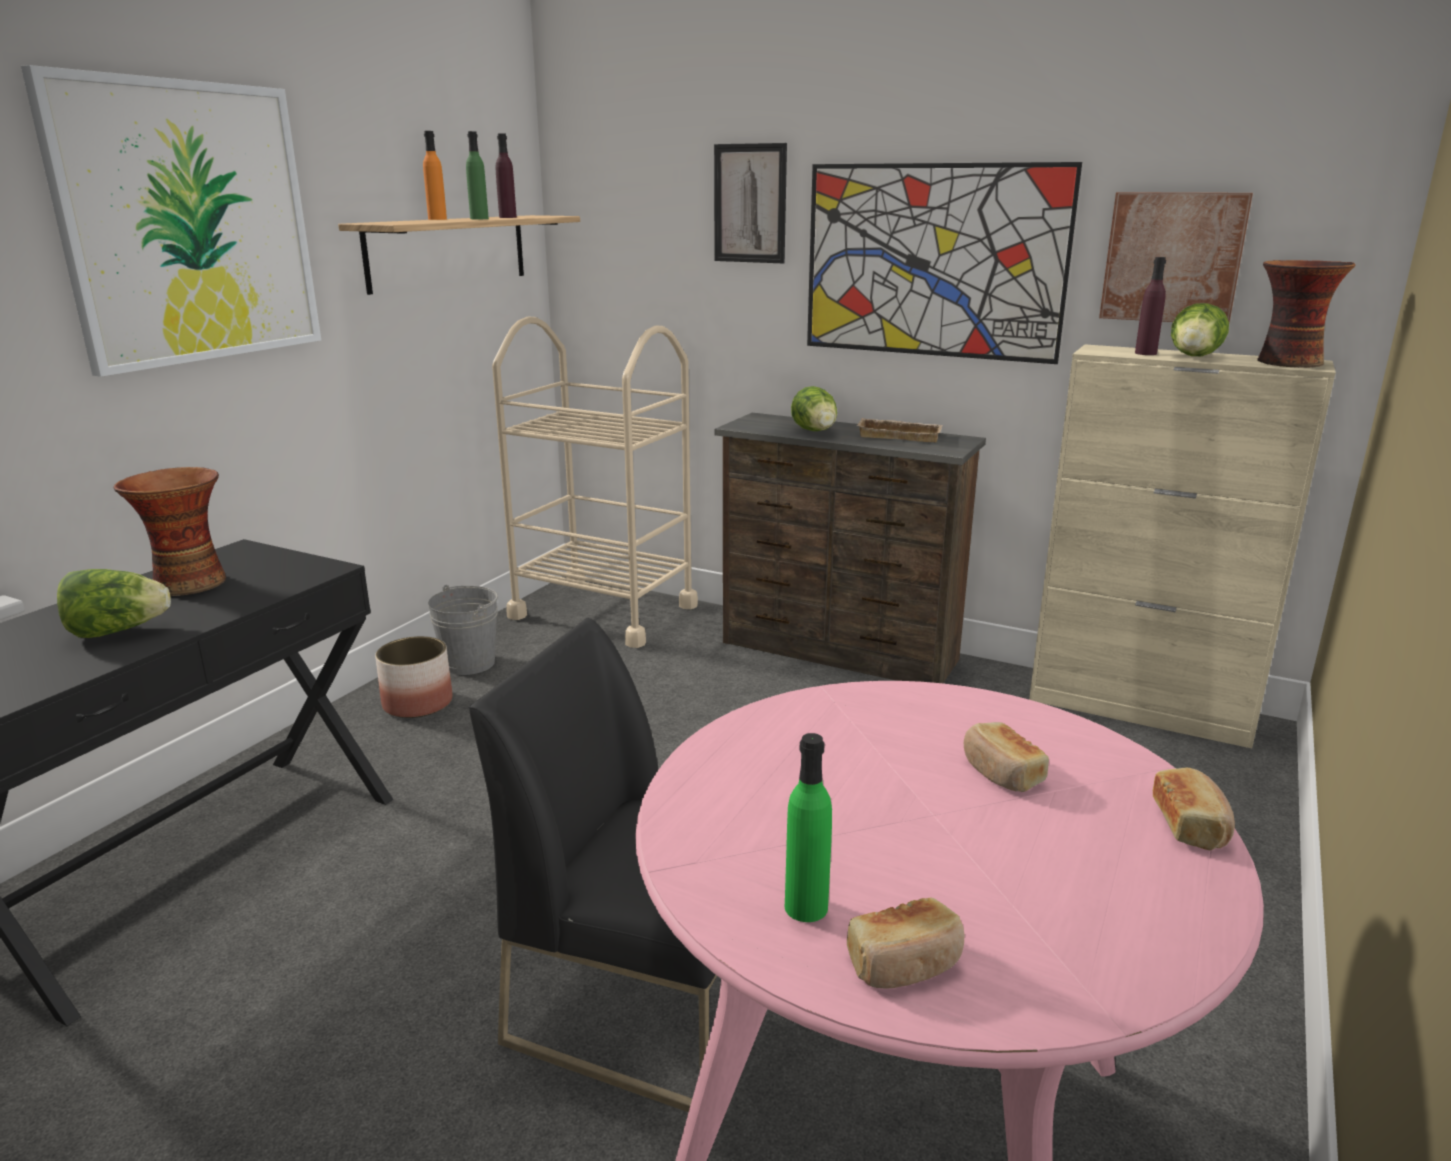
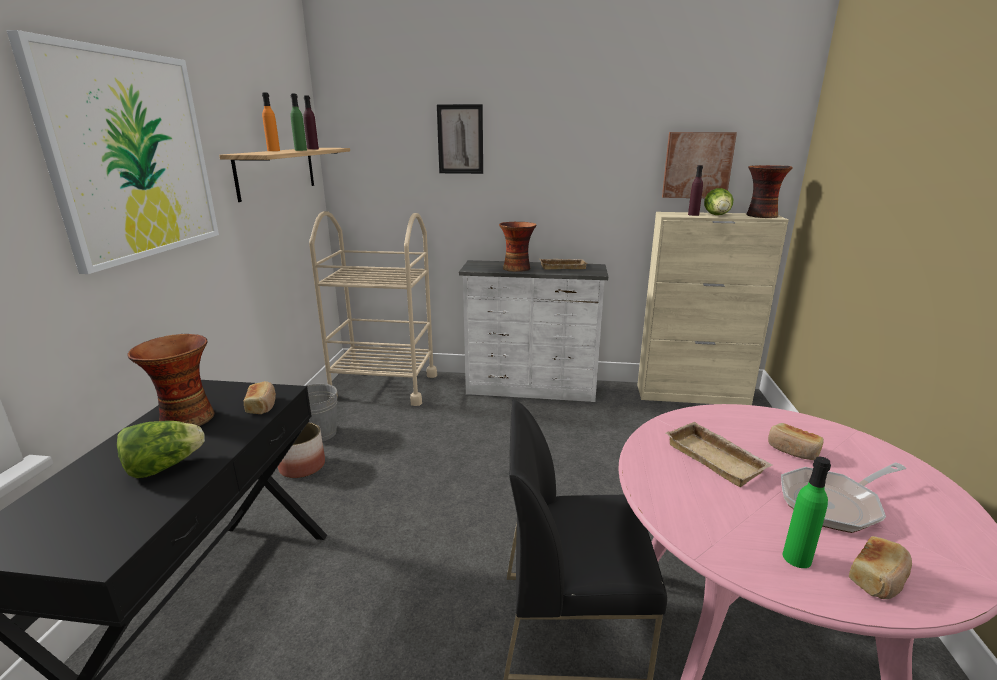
camera: 20 degrees left, 0 degrees up
(816, 432) = (517, 268): lettuce -> vase
(839, 652) = (531, 389): brown dresser -> white dresser
(851, 758) = (717, 458): none -> beige tray
(933, 261) = (571, 170): picture -> none
(970, 856) = (834, 503): none -> frying pan
(1191, 825) = (900, 460): bread -> bread (262, 405)

